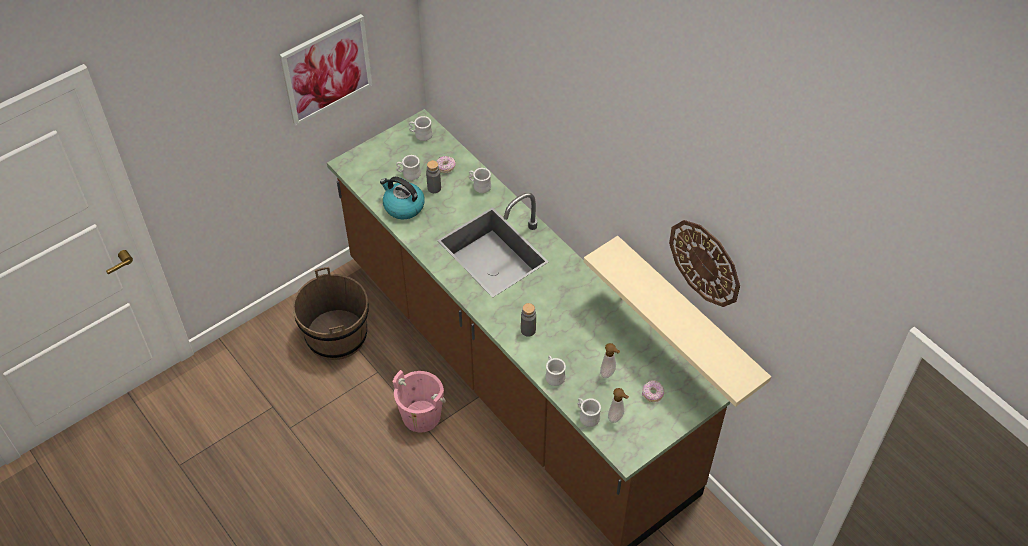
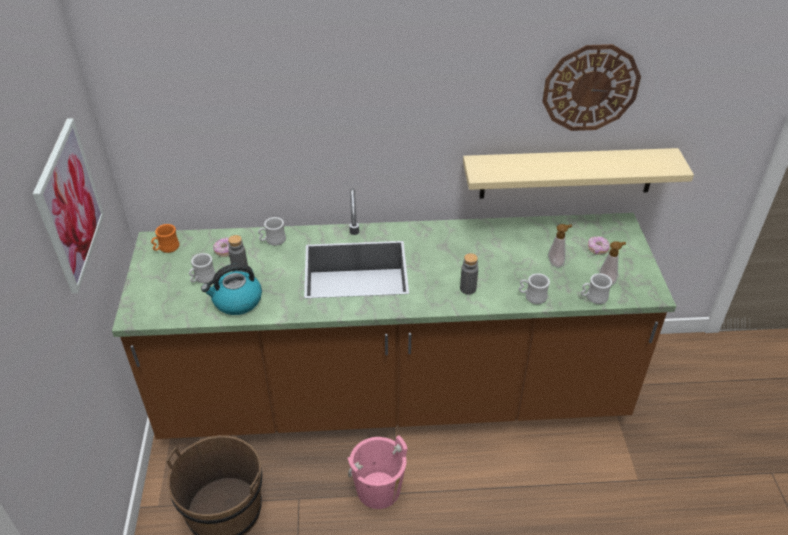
camera: 55 degrees left, 10 degrees down
(420, 135) = (166, 248): white mug -> orange mug

